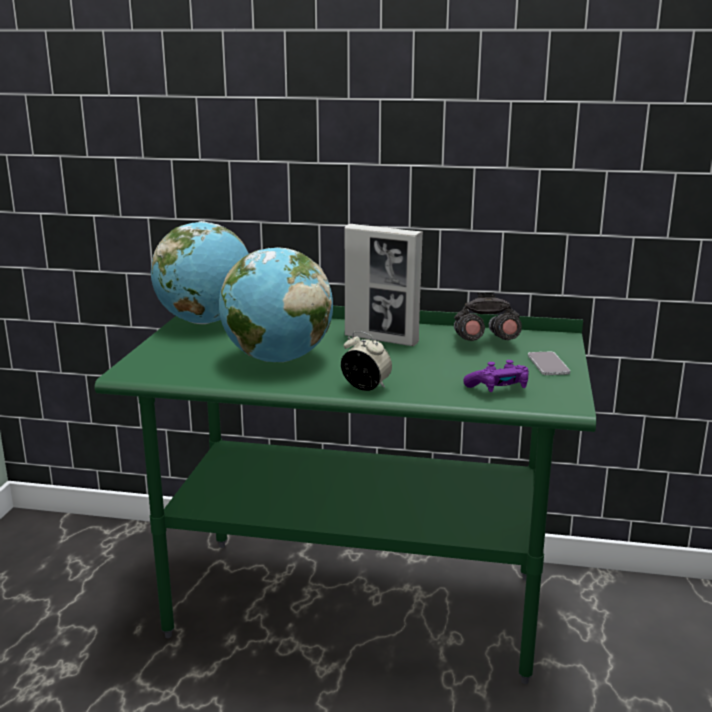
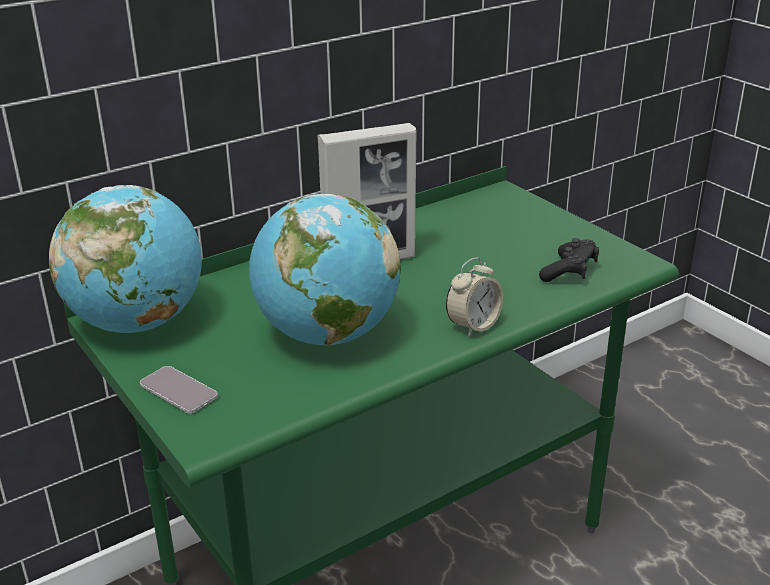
camera: 45 degrees left, 10 degrees up
(366, 387) = (473, 326): alarm clock -> alarm clock turned 150 degrees clockwise
(484, 342) = (459, 224): grey binoculars -> none
(498, 389) = (569, 272): purple game controller -> black game controller
(548, 364) = (550, 227): phone -> phone (178, 391)

